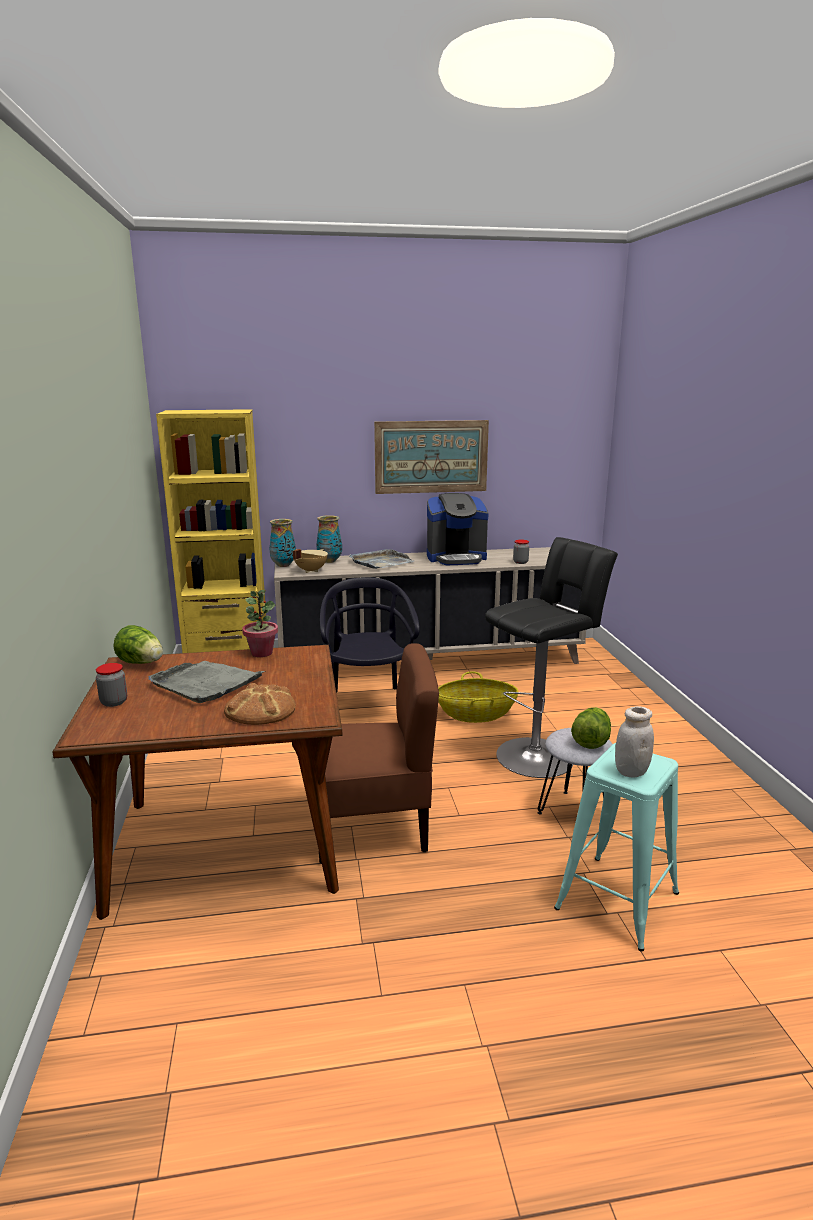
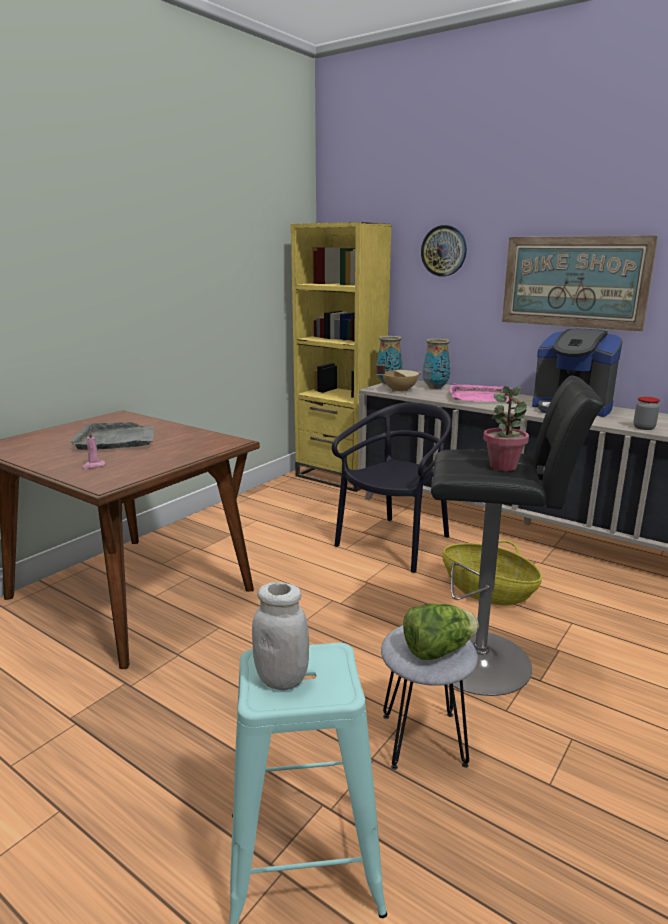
camera: 45 degrees right, 0 degrees up
(114, 702) = (50, 434): jar -> none
(142, 663) = (124, 418): lettuce -> none
(260, 709) = (93, 466): bread -> pink candle
(262, 653) = (199, 433): potted plant -> potted plant (503, 466)
(311, 434) = (444, 251): none -> wall clock
(371, 827) = (229, 637): brown chair -> none
(381, 562) = (480, 397): grey tray -> pink tray

